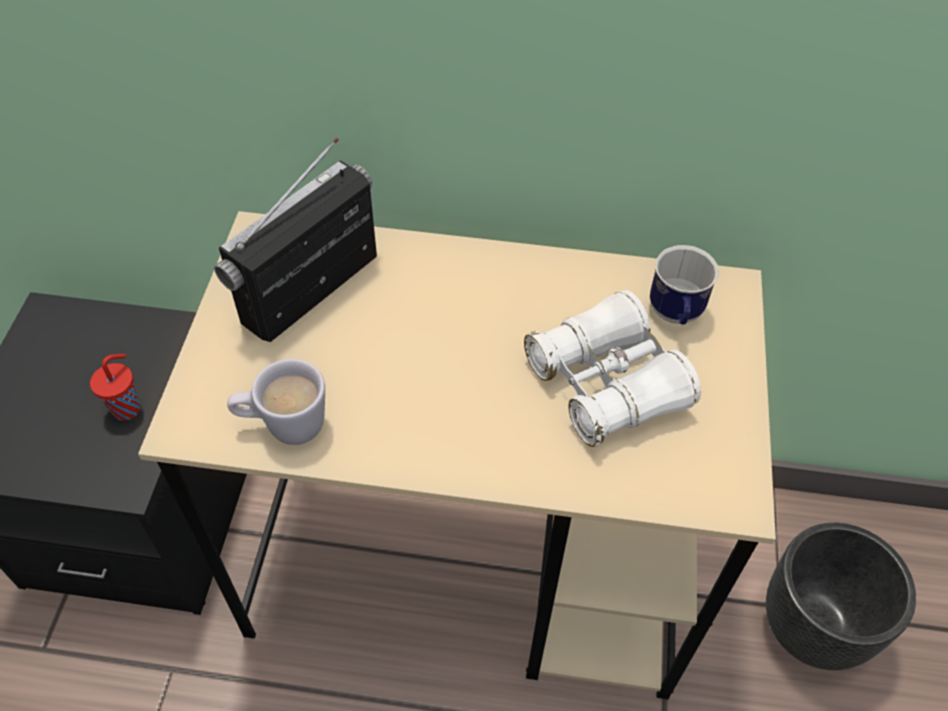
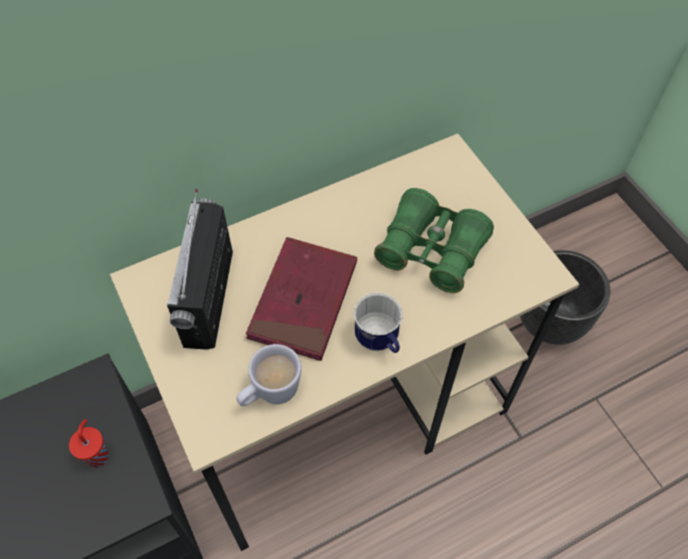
camera: 35 degrees left, 5 degrees up
(407, 351) = (303, 301): none -> red book
(606, 384) = (431, 251): white binoculars -> green binoculars
(675, 316) = (435, 188): mug -> mug (379, 342)

